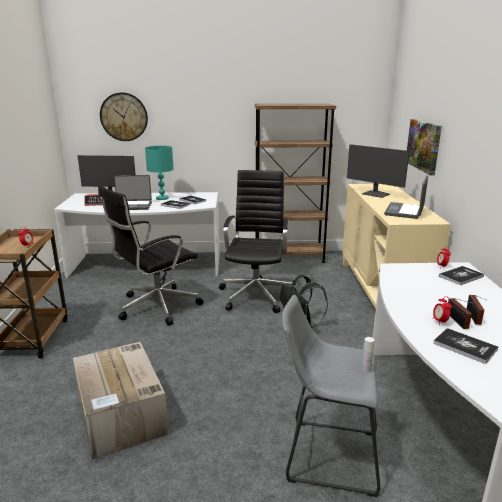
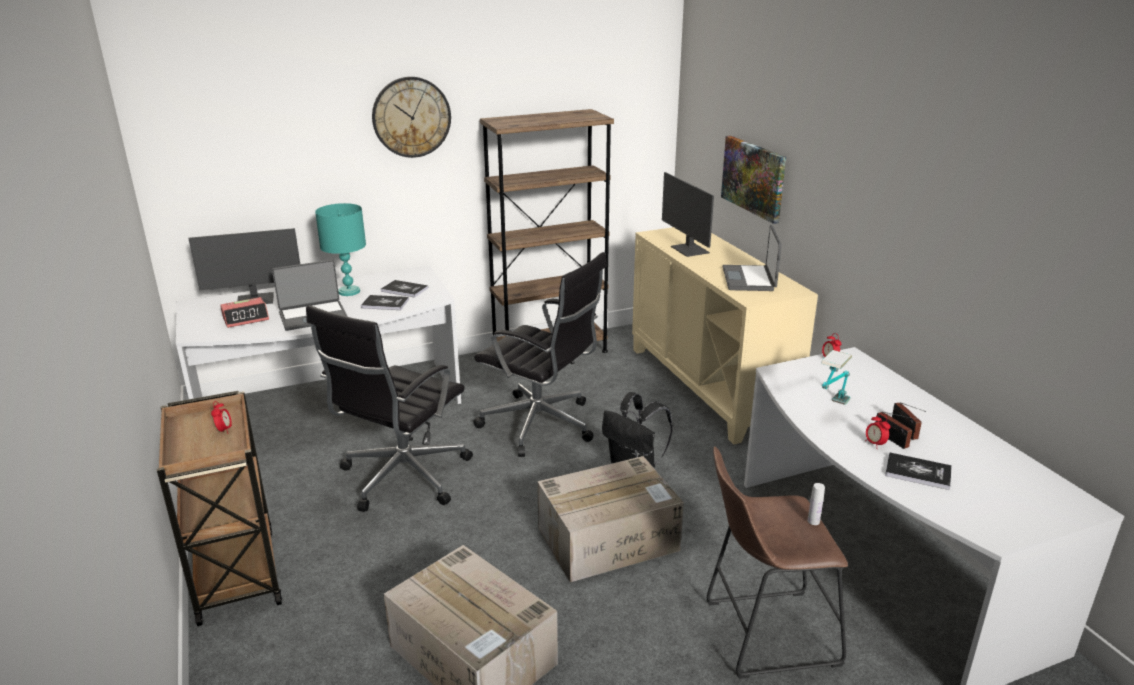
camera: 20 degrees left, 5 degrees up
(124, 117) = (258, 159): wall clock -> wall clock (411, 117)
(255, 366) = (609, 538): none -> cardboard box
(256, 294) = (541, 425): black office chair -> black office chair turned 135 degrees clockwise
(326, 454) = (763, 633): grey stool -> brown stool
(375, 194) = (689, 250): monitor -> monitor turned 45 degrees clockwise
(420, 295) = (832, 409): none -> table lamp
(461, 276) = (859, 371): book -> none

